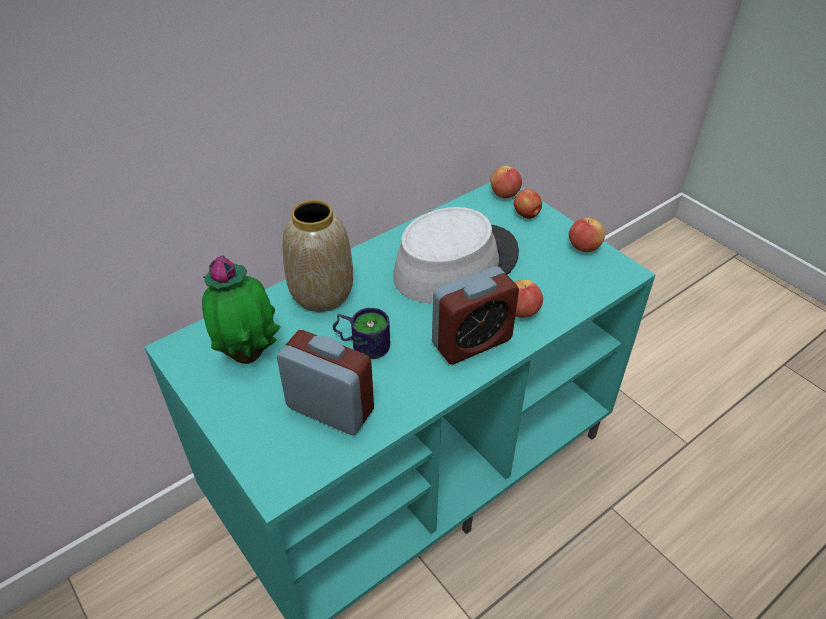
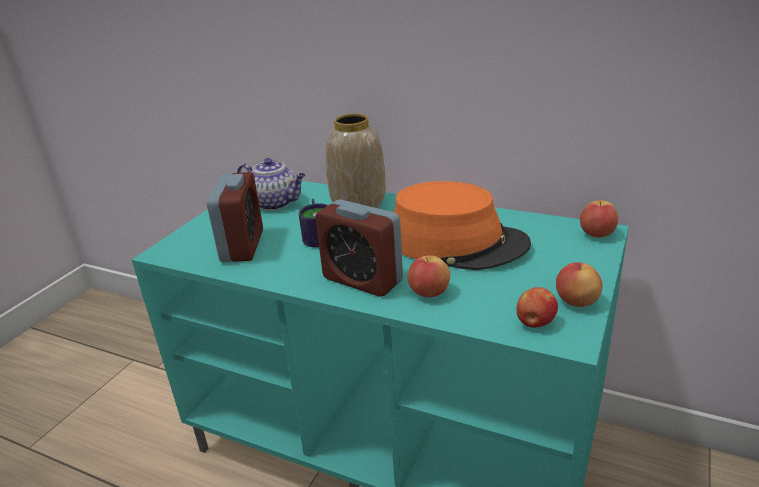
camera: 65 degrees right, 15 degrees down
(248, 353) = (276, 203): potted plant -> teapot
(455, 264) = (457, 242): grey hat -> orange hat
(526, 215) = (582, 254): apple -> apple (535, 323)

